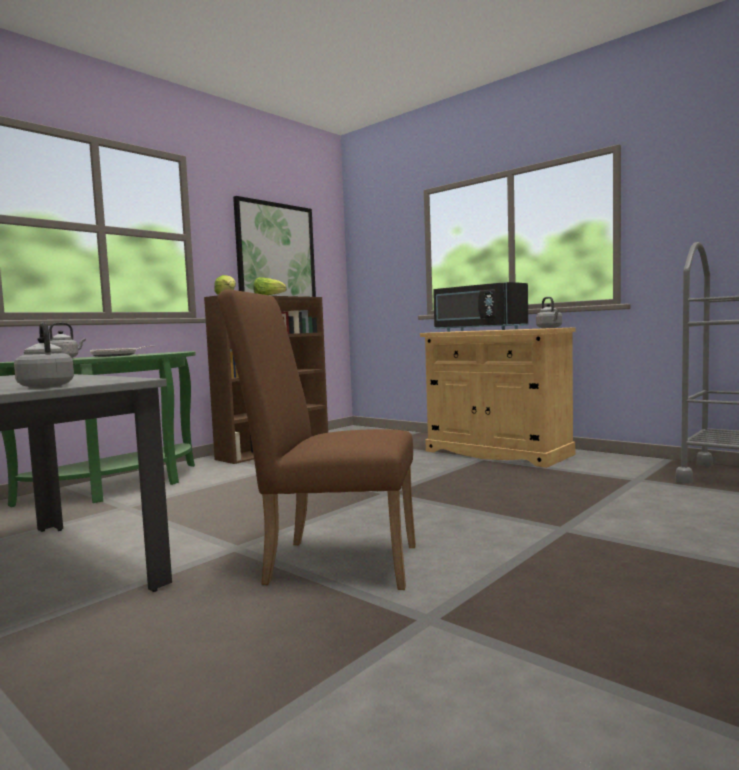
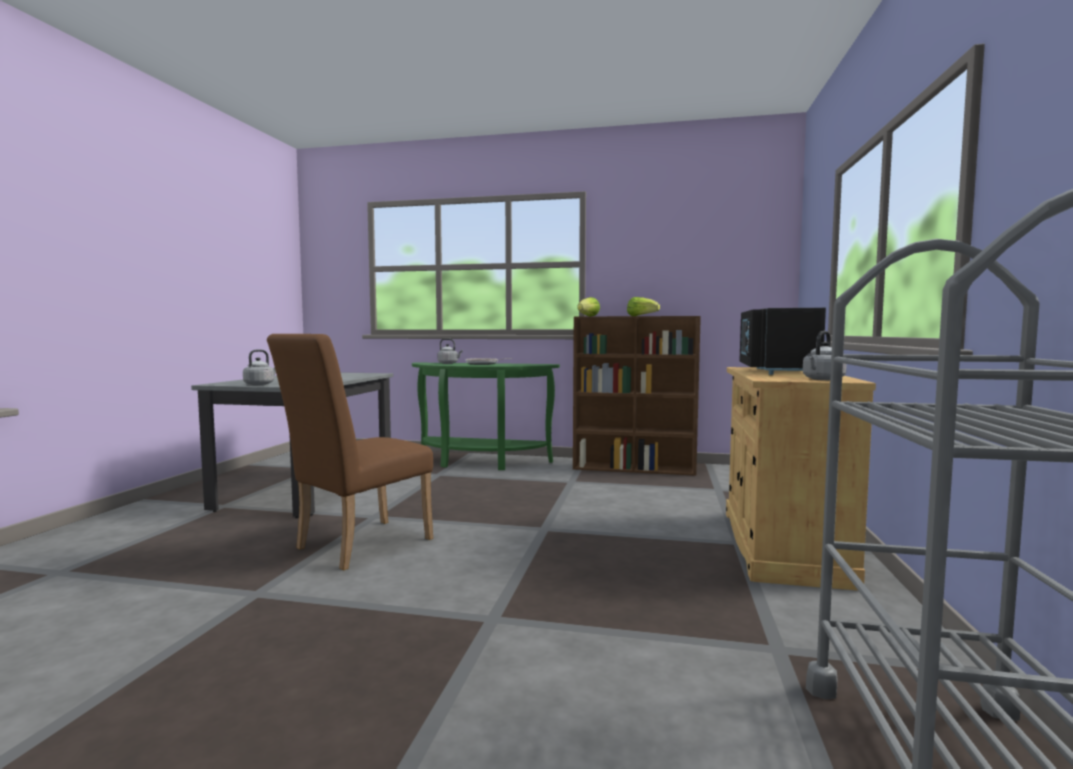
camera: 60 degrees right, 0 degrees up
(275, 252) = (684, 267): picture -> none
(330, 562) = (356, 546): brown chair -> brown chair turned 120 degrees counterclockwise

